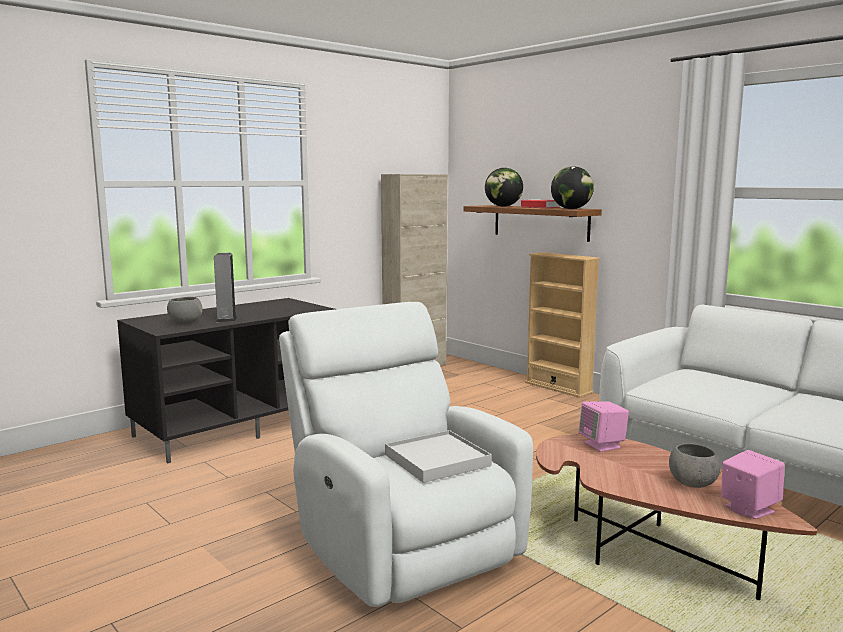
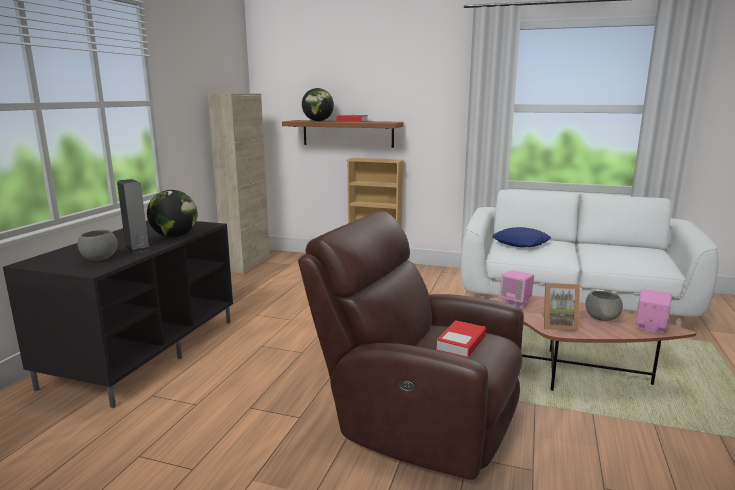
camera: 30 degrees left, 5 degrees up
(402, 545) = (417, 419): white armchair -> brown armchair
(436, 460) = (461, 343): white tray -> book
(571, 209) = (384, 122): globe -> globe (174, 236)
(616, 477) = (558, 325): none -> picture frame
(697, 379) = (521, 243): none -> blue pillow

